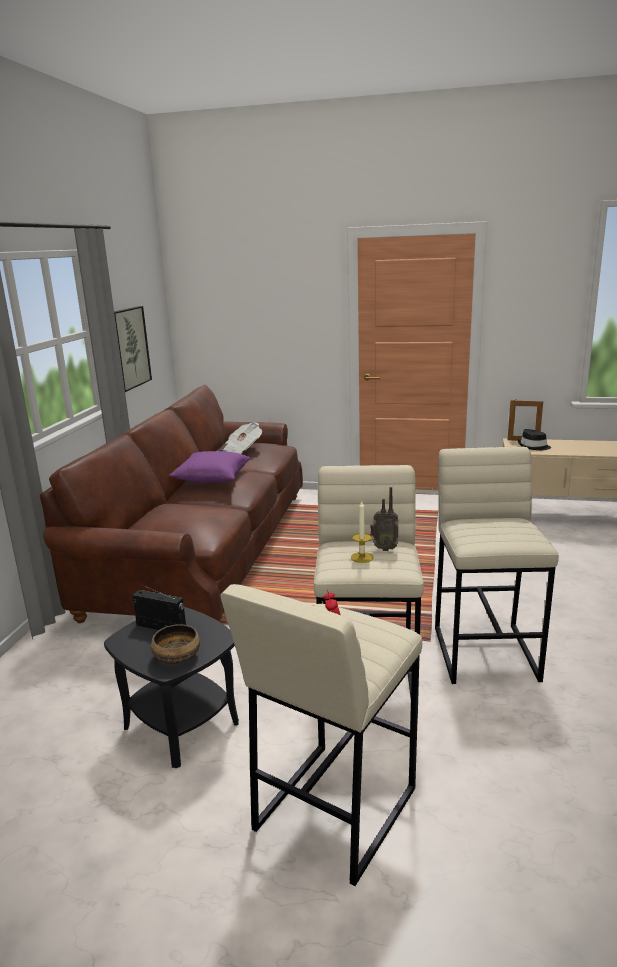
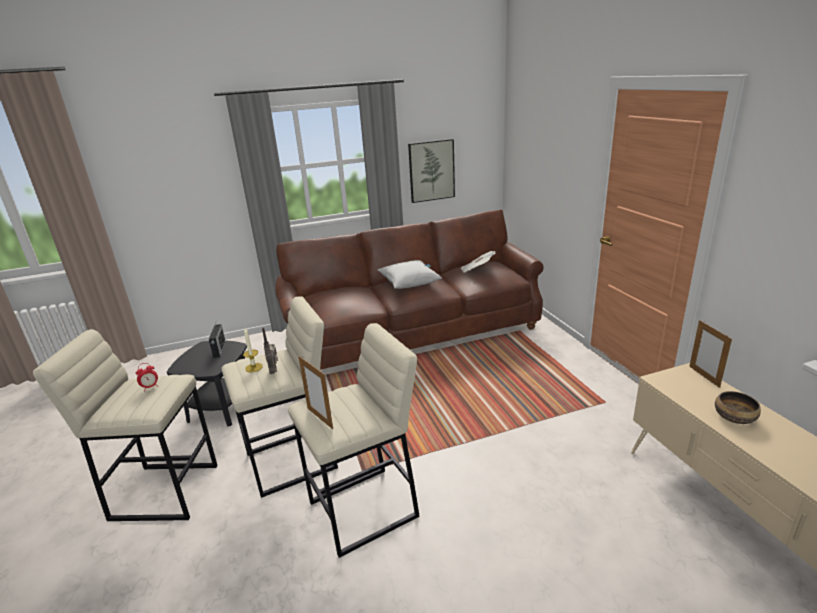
camera: 60 degrees right, 5 degrees up
(177, 656) = (190, 365): bowl -> bowl (734, 417)
(212, 478) = (409, 283): purple pillow -> grey pillow
(508, 538) = (320, 418): none -> picture frame
(533, 446) = (691, 388): black hat -> none

